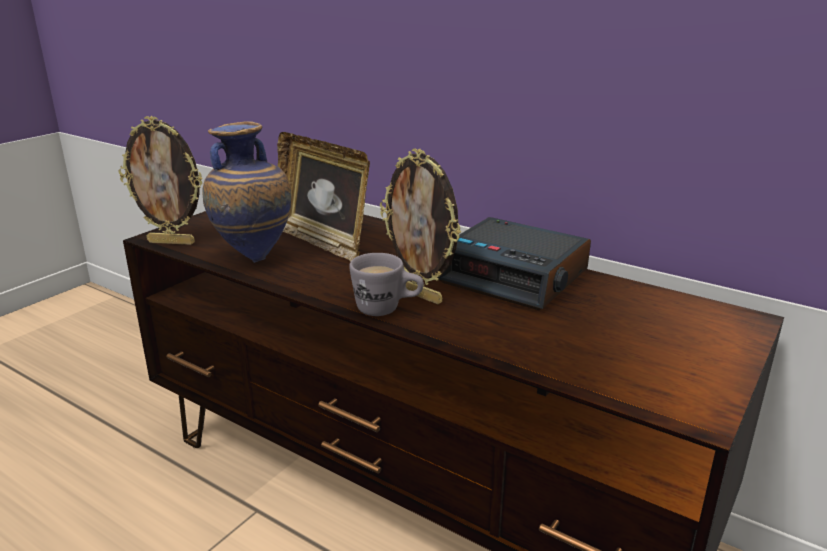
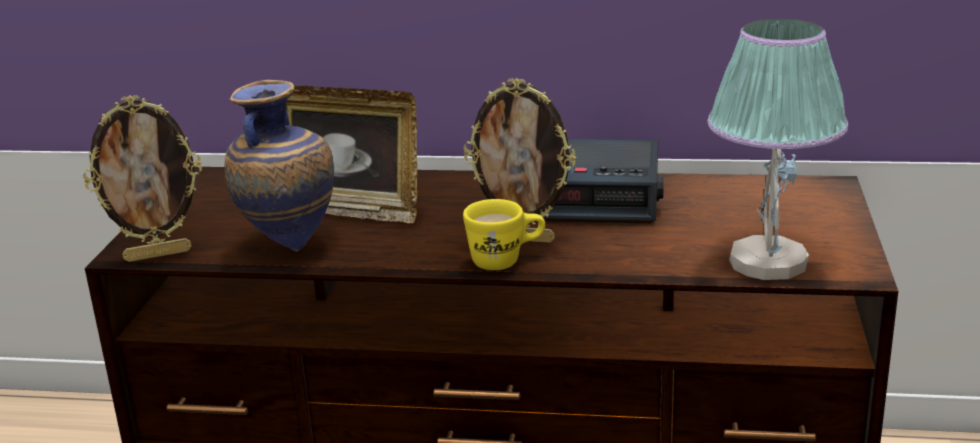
camera: 25 degrees left, 0 degrees up
(387, 310) = (506, 261): grey mug -> yellow mug
(612, 376) = (766, 262): none -> table lamp

